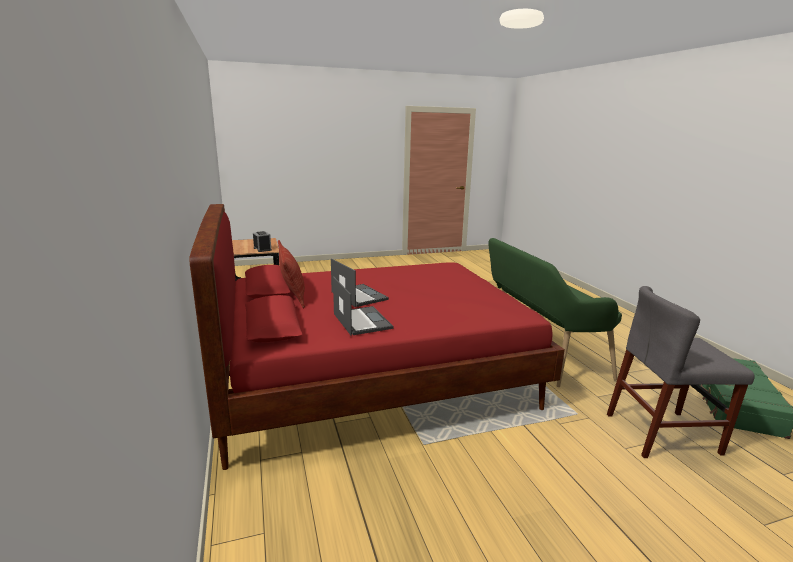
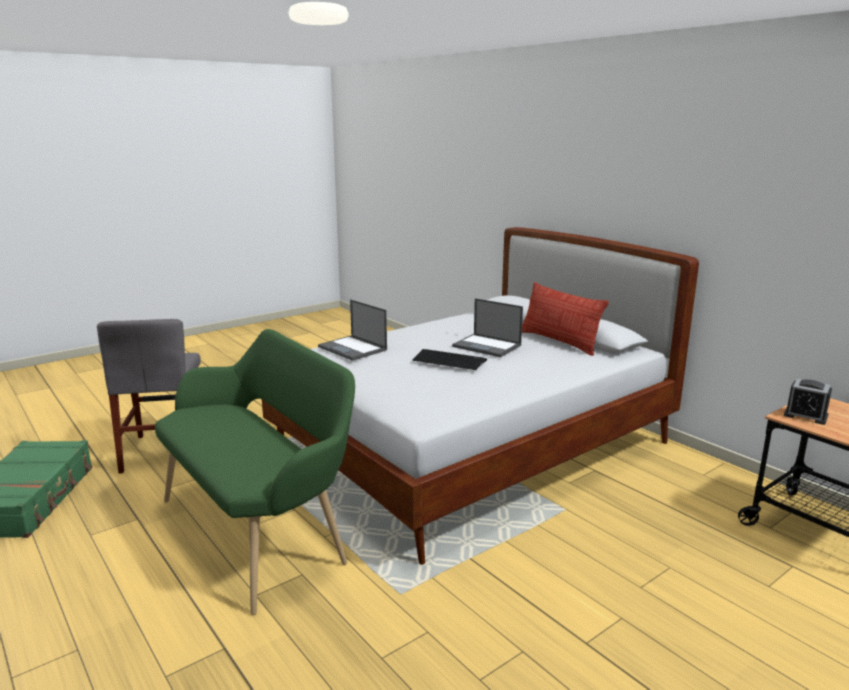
camera: 160 degrees right, 0 degrees up
(361, 321) = (453, 328): laptop -> laptop (353, 348)
(372, 376) = (474, 448): red bed -> white bed
(405, 287) = (449, 360): none -> keyboard
(662, 433) = (164, 451): grey chair -> grey chair turned 105 degrees clockwise

